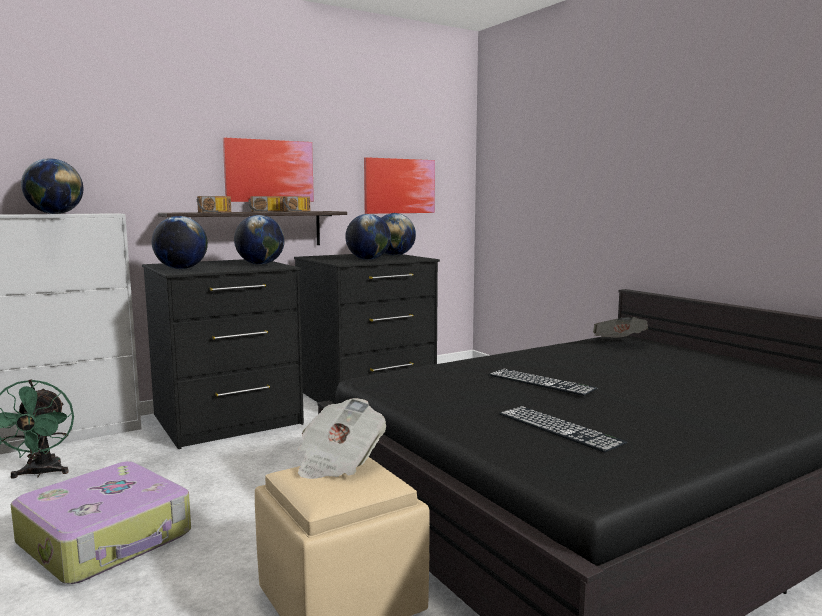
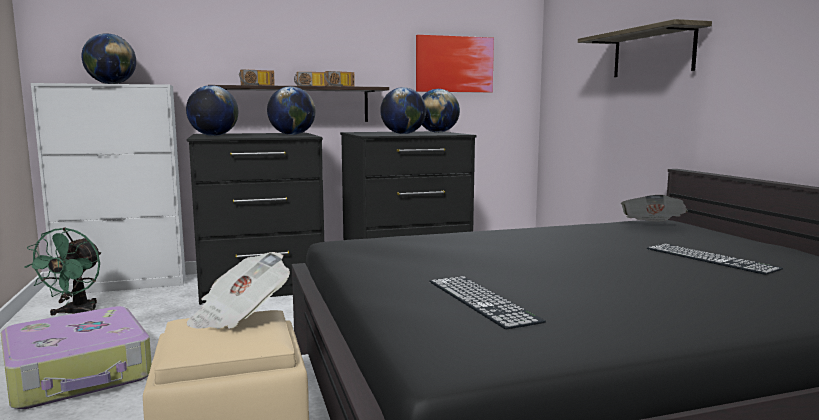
camera: 15 degrees right, 0 degrees up
(269, 171) = (317, 48): picture -> none
(540, 382) = (513, 255): keyboard -> keyboard (710, 258)
(597, 185) = (652, 53): none -> shelf

